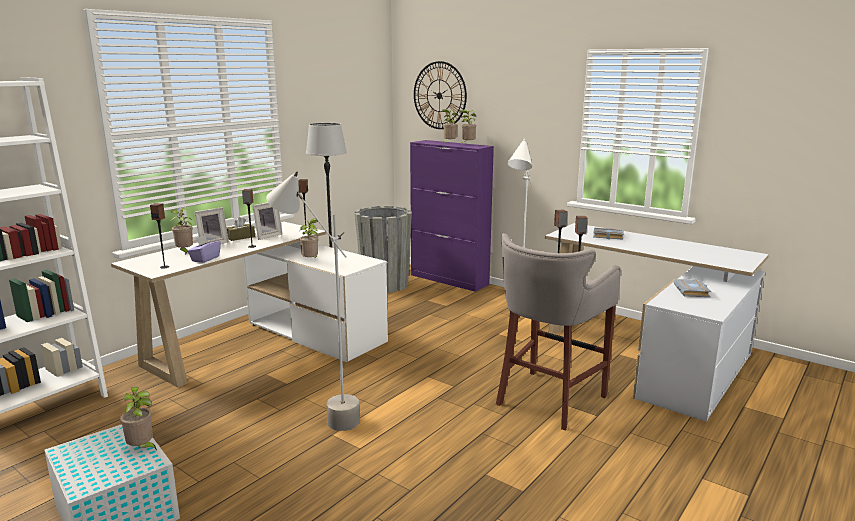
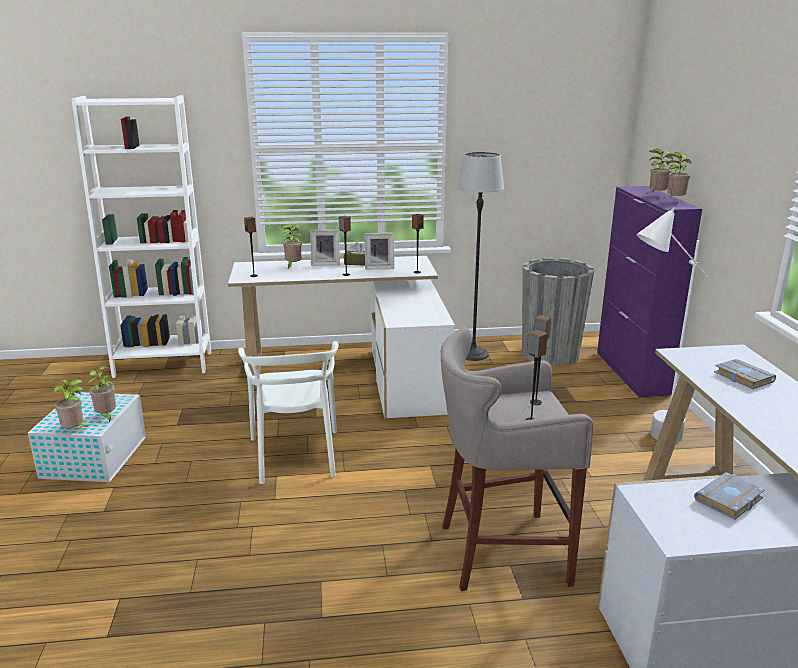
camera: 45 degrees right, 5 degrees up
(205, 259) = (291, 277): purple tissue box -> none
(311, 261) = (392, 303): potted plant -> potted plant (75, 431)
(321, 415) = (295, 455): grey floor lamp -> white chair
(439, 95) = (668, 128): wall clock -> none

